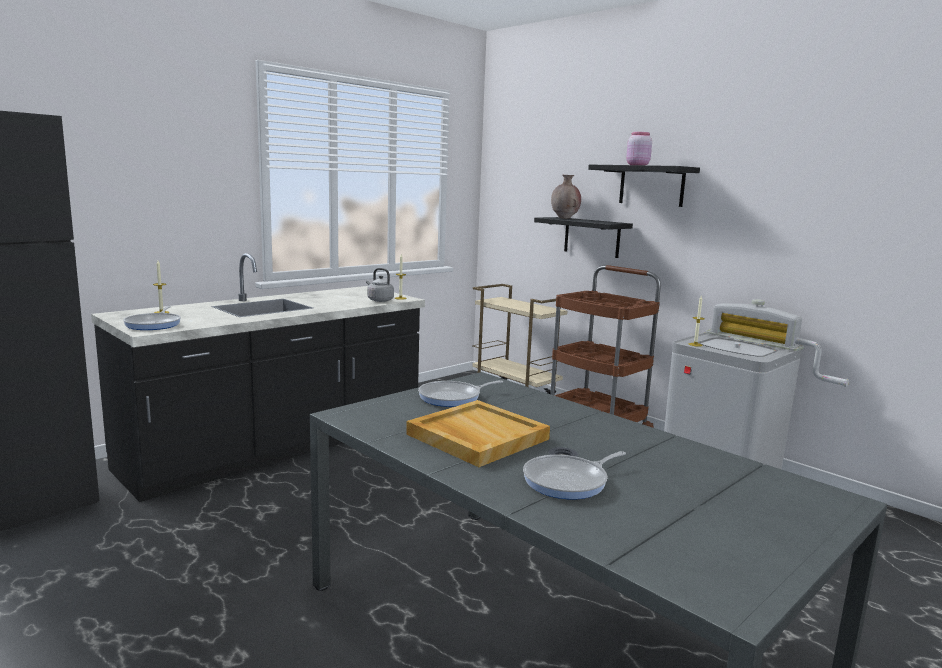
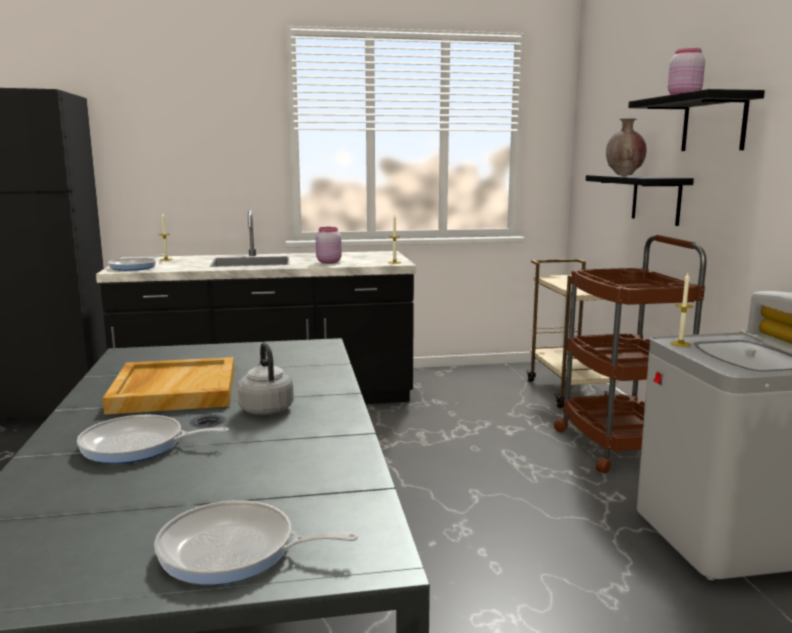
camera: 35 degrees right, 0 degrees up
(341, 302) = (328, 262): none -> pink jar
(379, 300) = (367, 263): grey kettle -> grey kettle (266, 408)
(453, 397) = (249, 355): frying pan -> frying pan (234, 551)

